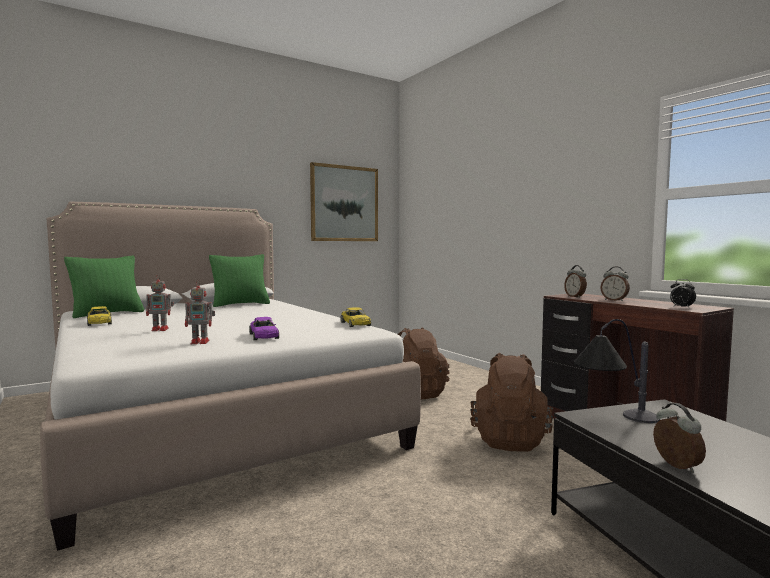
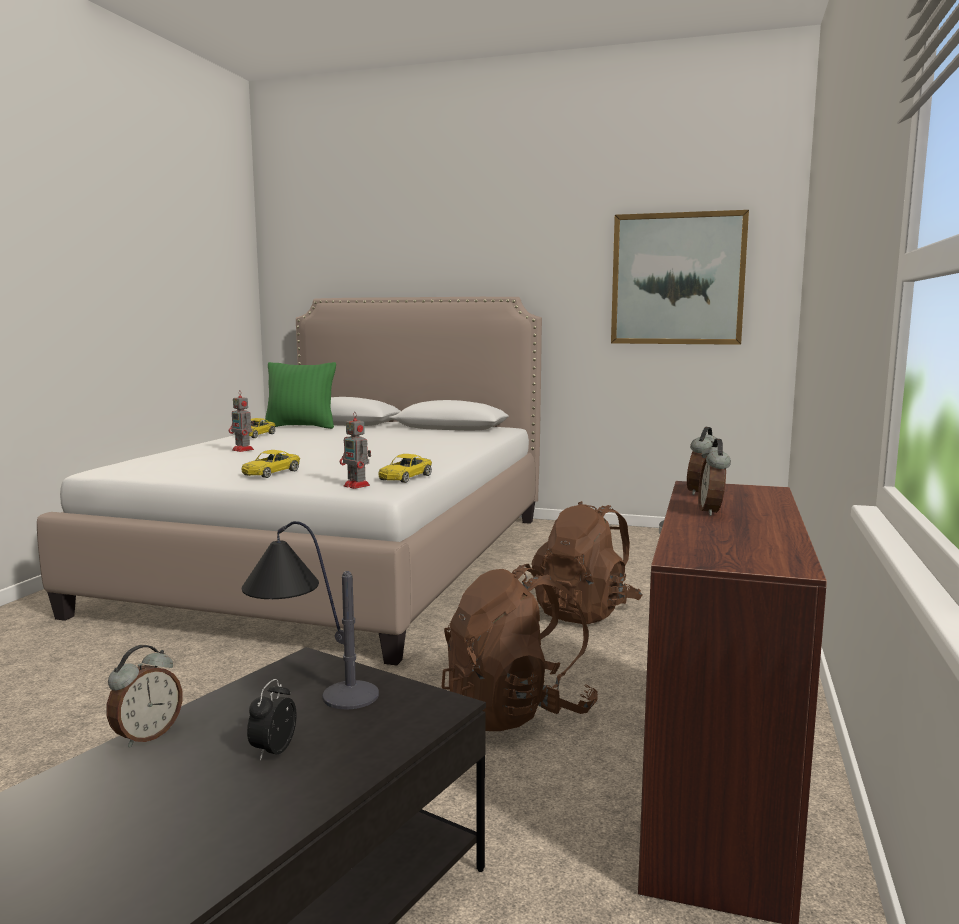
camera: 50 degrees right, 5 degrees up
(201, 342) = (210, 468): toy robot -> toy robot (357, 486)
(240, 304) = (442, 432): green pillow -> none
(264, 336) = (271, 473): purple toy car -> yellow toy car
(681, 307) = (705, 549): alarm clock -> alarm clock (273, 750)

